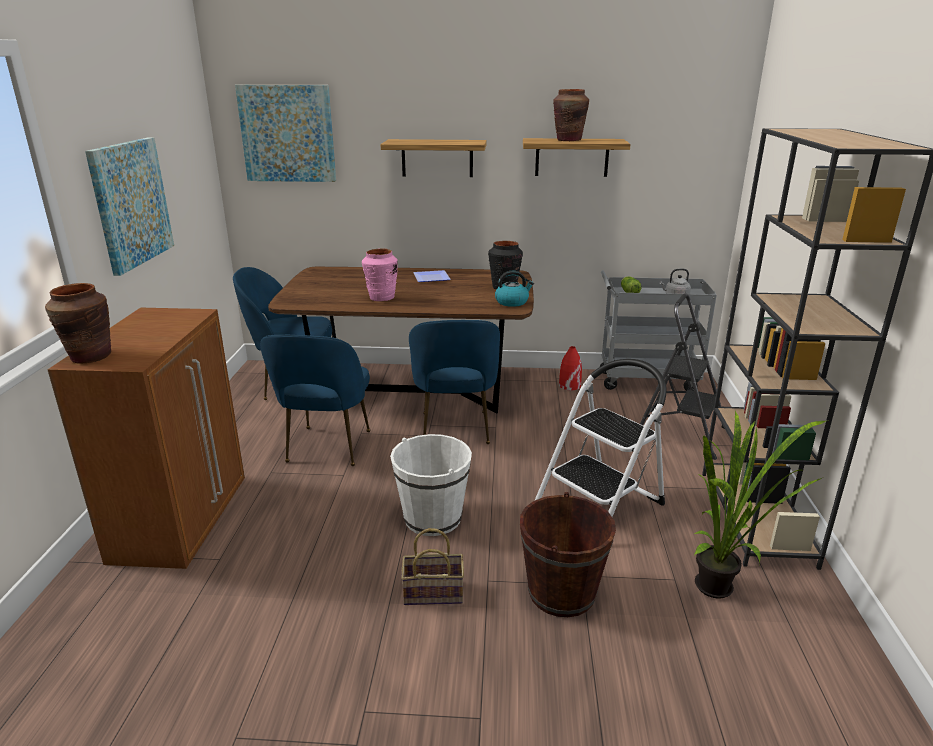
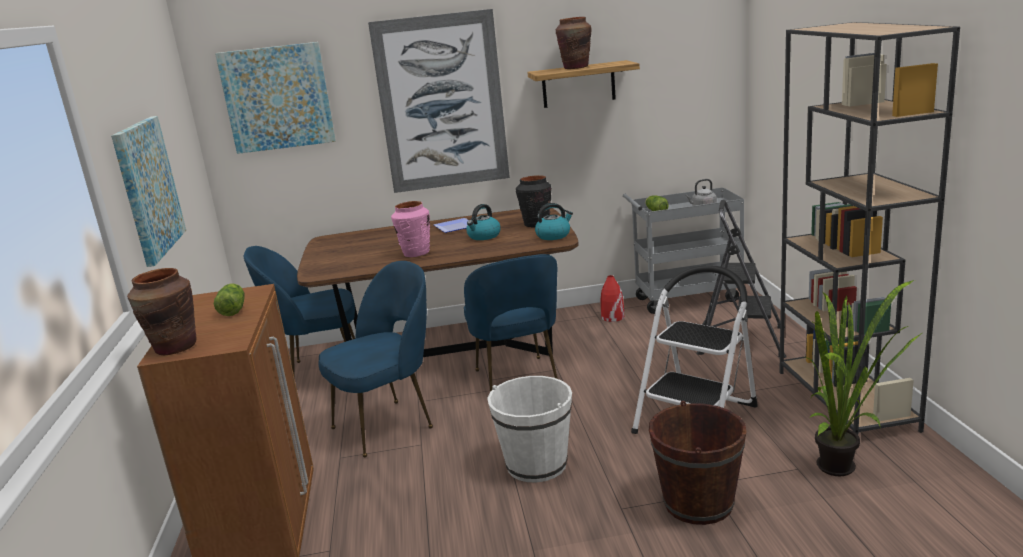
camera: 10 degrees left, 5 degrees down
(165, 328) = (233, 309): none -> lettuce
(326, 450) = (390, 425): blue chair -> blue chair turned 120 degrees counterclockwise
(435, 592) = (574, 530): basket -> none
(437, 158) = (441, 103): shelf -> picture
(450, 291) = (484, 236): none -> kettle

